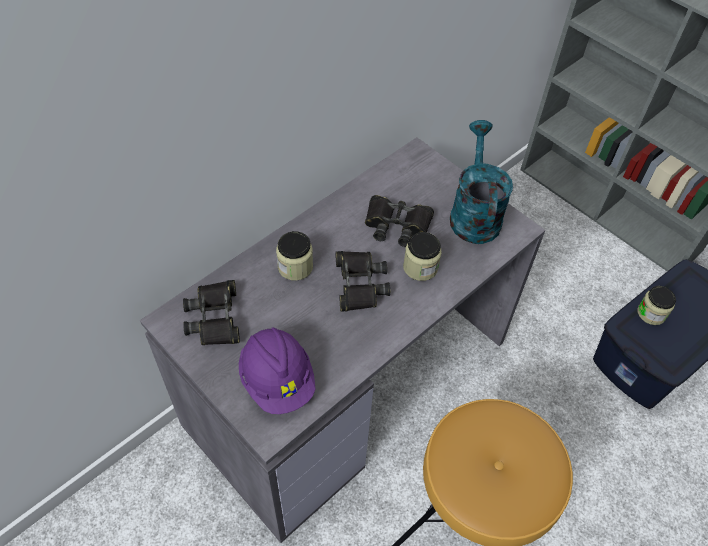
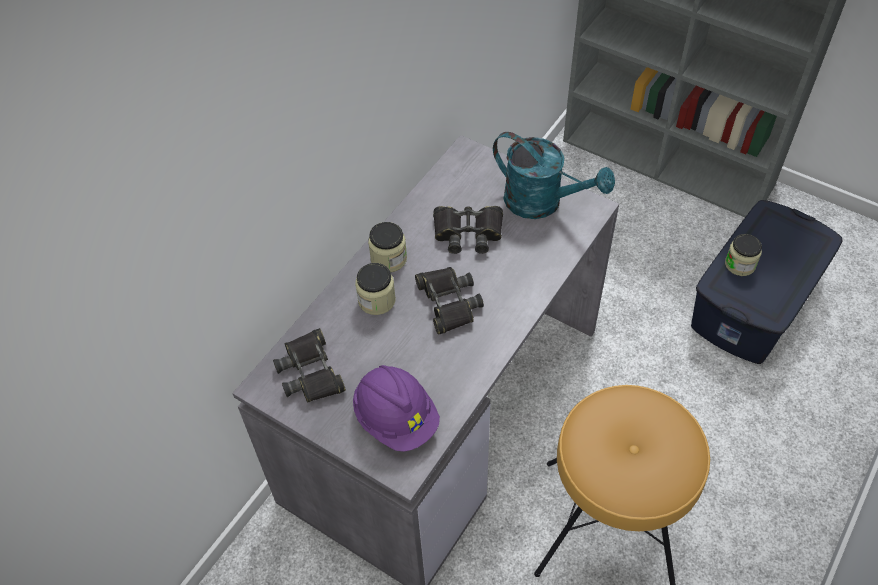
camera: 10 degrees left, 0 degrees up
(420, 267) = (505, 271): jar -> jar (388, 259)
(474, 213) = (543, 202): turquoise watering can -> turquoise watering can turned 135 degrees clockwise

